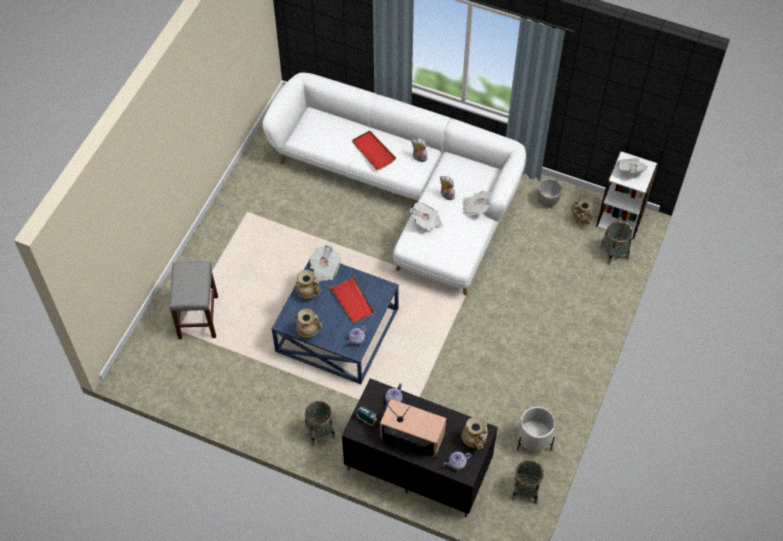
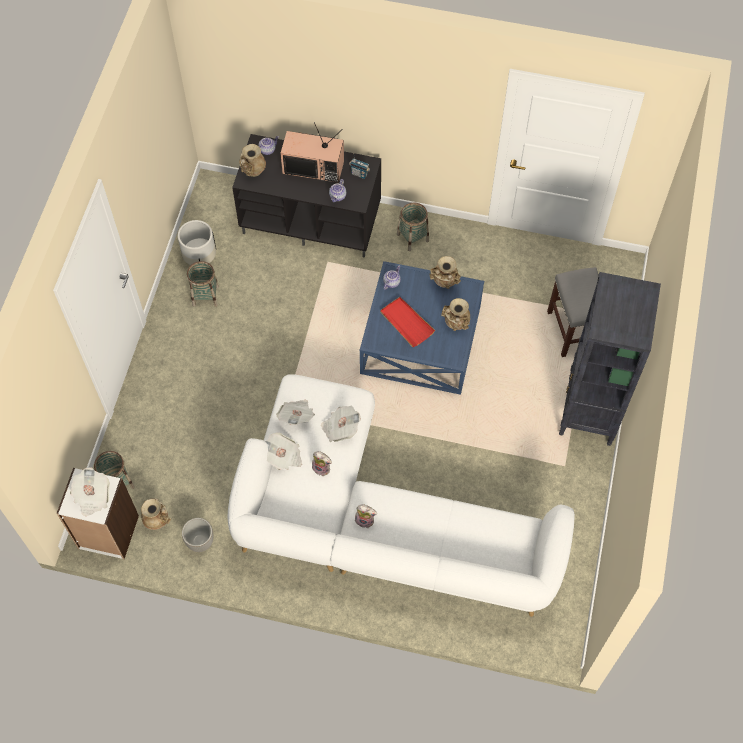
camera: 170 degrees right, 5 degrees up
(212, 248) = (589, 412): none -> black bookcase
(324, 269) = (446, 354): newspaper -> newspaper (297, 416)
(373, 151) = (425, 519): red tray -> none
(525, 490) = (205, 215): basket -> basket (205, 295)

